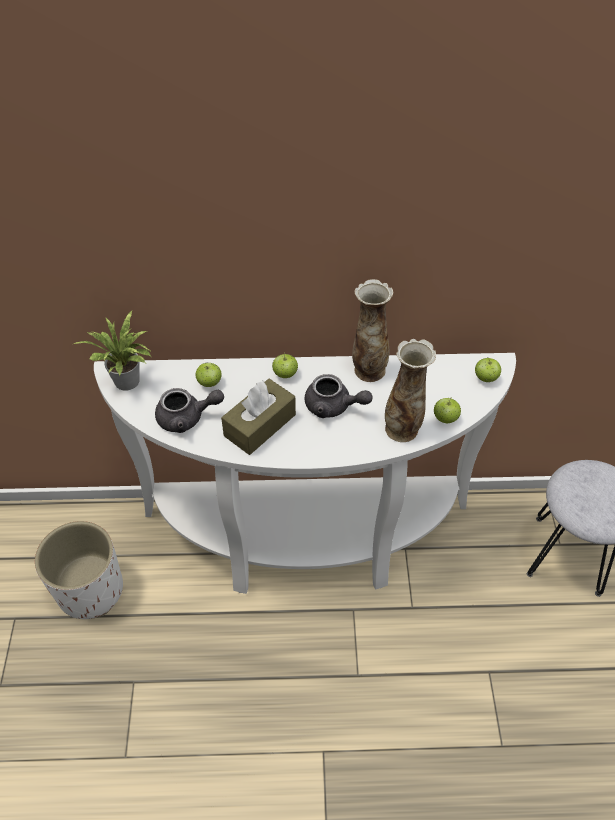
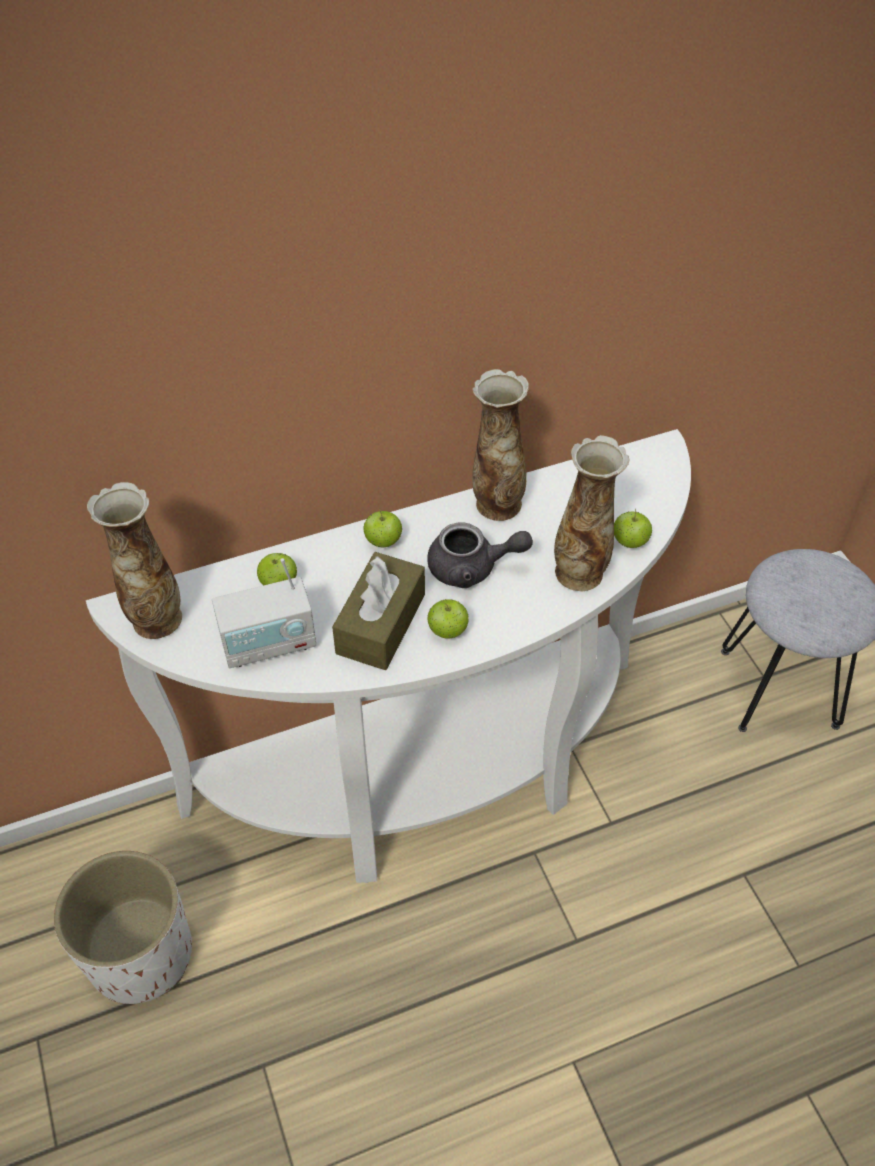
camera: 20 degrees left, 0 degrees up
(128, 383) = (155, 618): potted plant -> vase
(187, 418) = (269, 644): grey teapot -> radio
(485, 378) = (656, 473): apple -> apple (447, 631)

